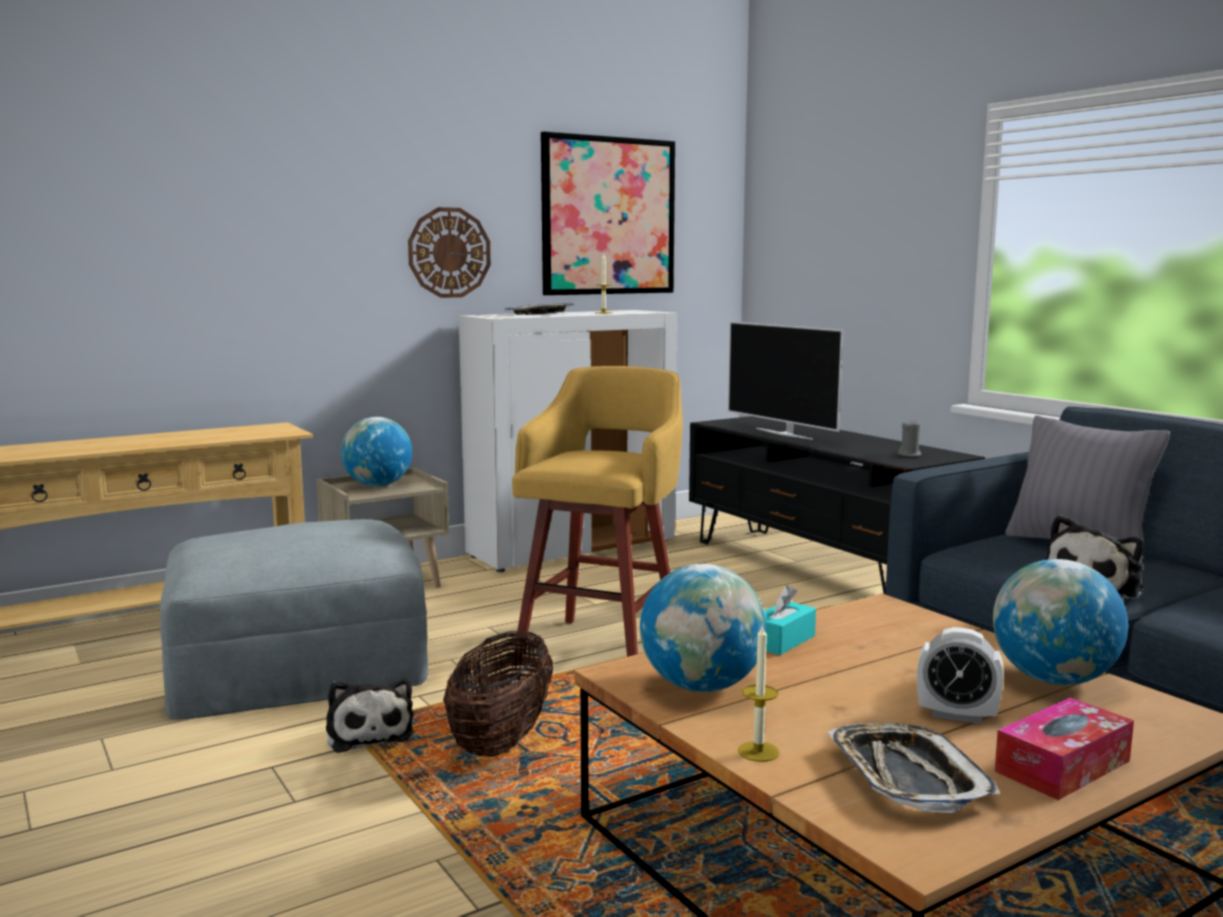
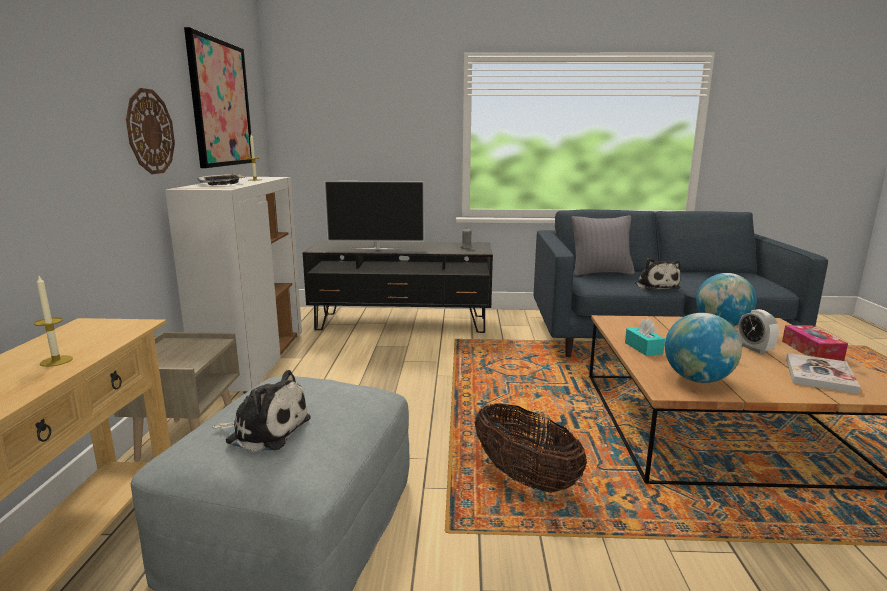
camera: 55 degrees left, 5 degrees up
(369, 733) = (465, 526): plush toy -> plush toy (265, 430)
(378, 485) = (173, 354): globe -> none
(602, 647) = (428, 405): yellow stool -> none
(758, 751) = (787, 391): candle -> candle (56, 361)
(906, 777) = (819, 375): tray -> book
(956, 715) = (754, 349): alarm clock -> alarm clock turned 105 degrees clockwise

